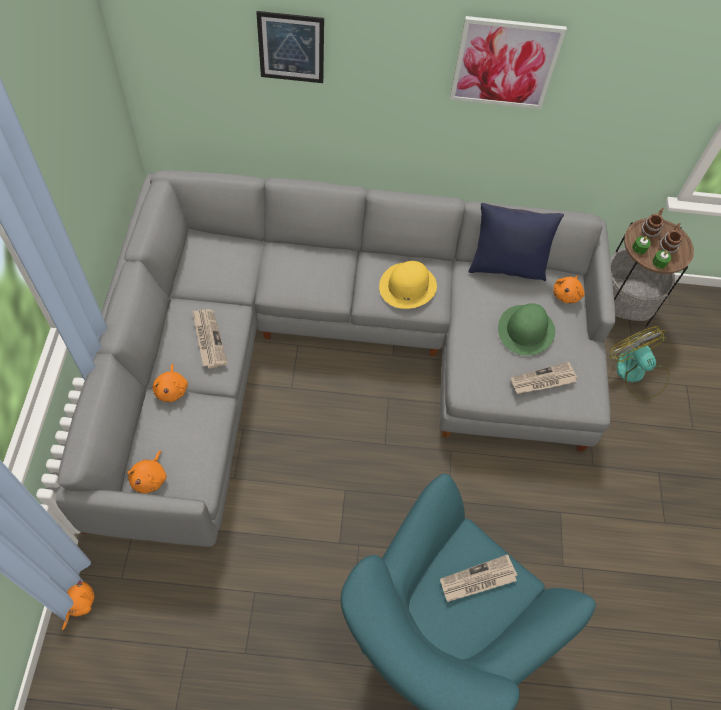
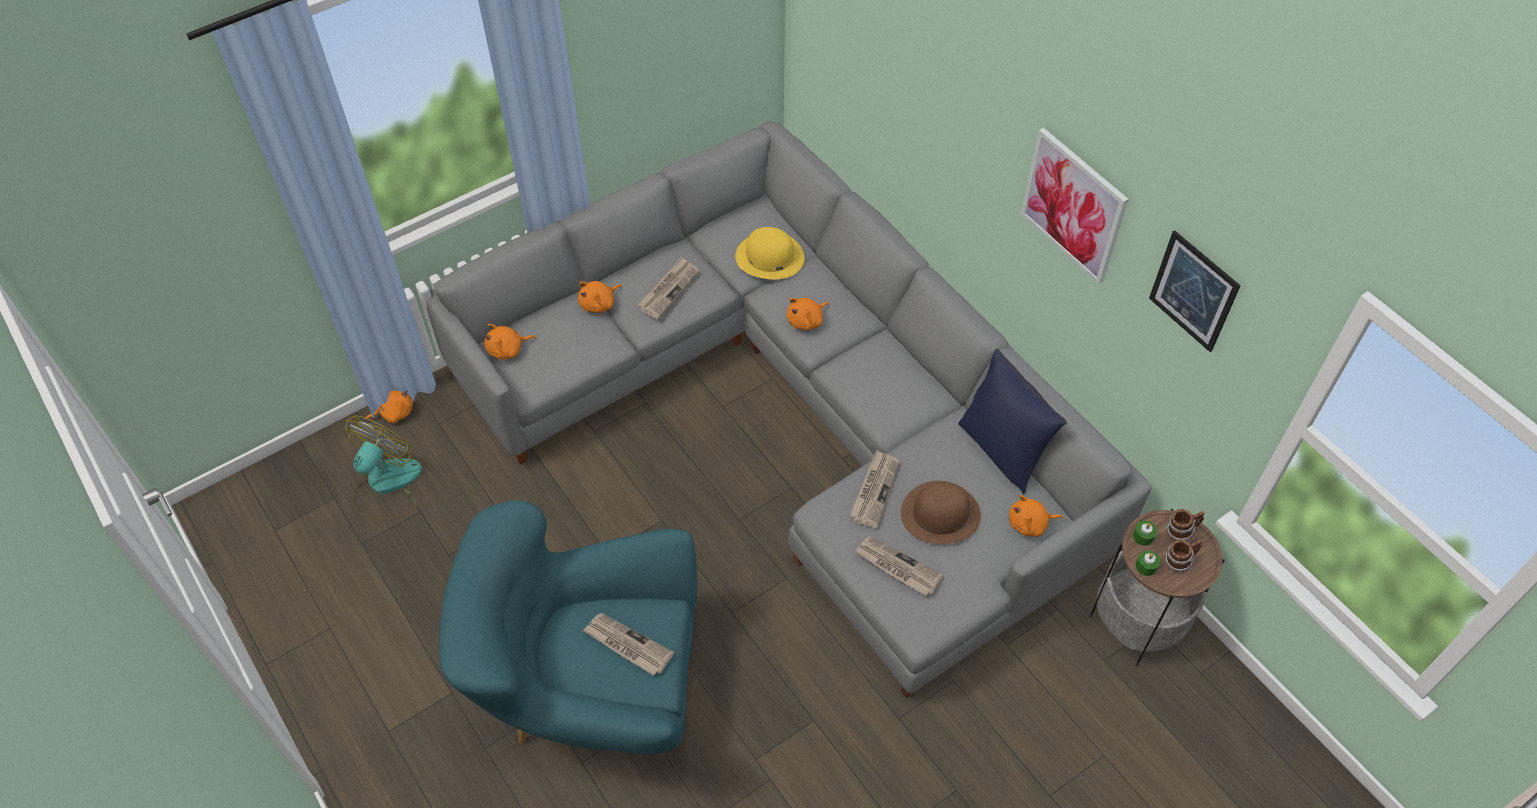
camera: 55 degrees right, 5 degrees down
(291, 47) = (906, 67): picture -> picture (1193, 291)
(316, 285) = (806, 321): none -> orange plush toy
(407, 286) = (884, 387): yellow hat -> yellow hat (769, 257)
(478, 349) = (874, 490): none -> newspaper
(526, 330) = (940, 514): green hat -> brown hat
(636, 373) = (1062, 692): fan -> fan (386, 485)

